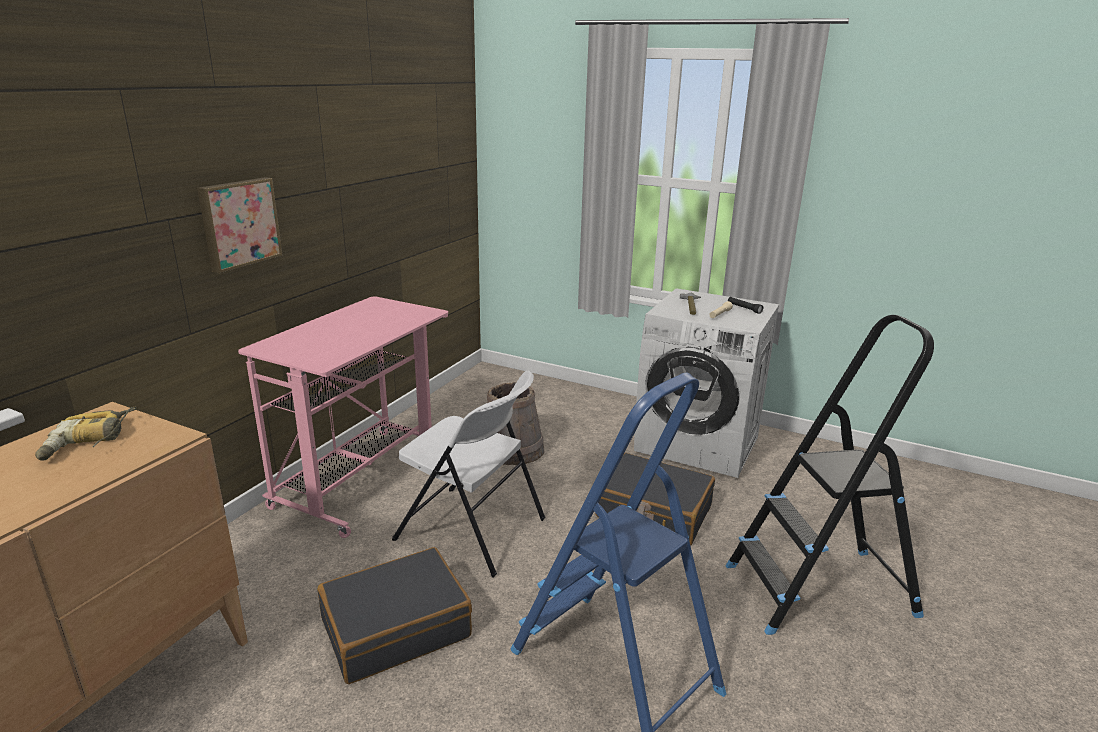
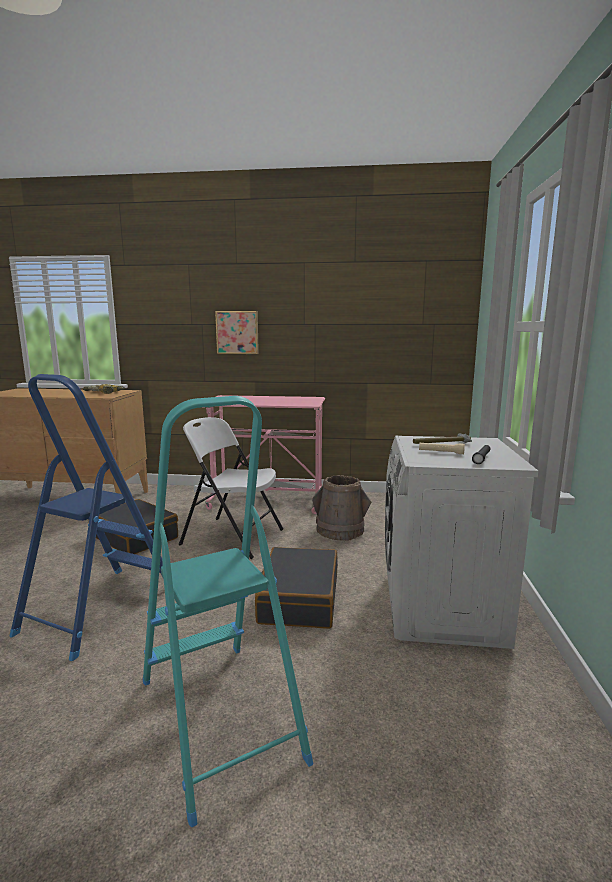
camera: 70 degrees right, 10 degrees down
(470, 529) = (233, 537): white chair -> white chair turned 105 degrees clockwise
(818, 590) = (218, 715): black step ladder -> turquoise step ladder

